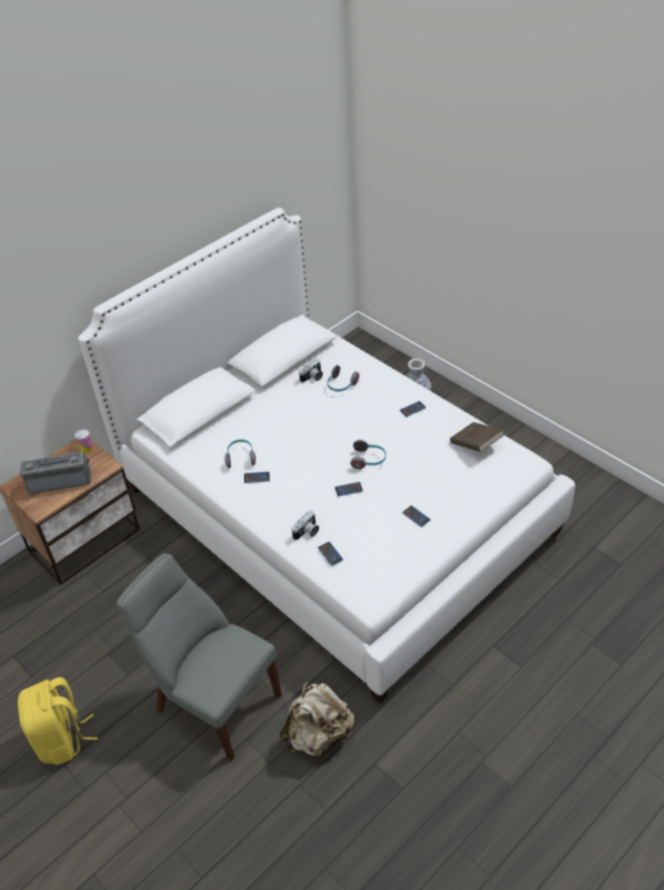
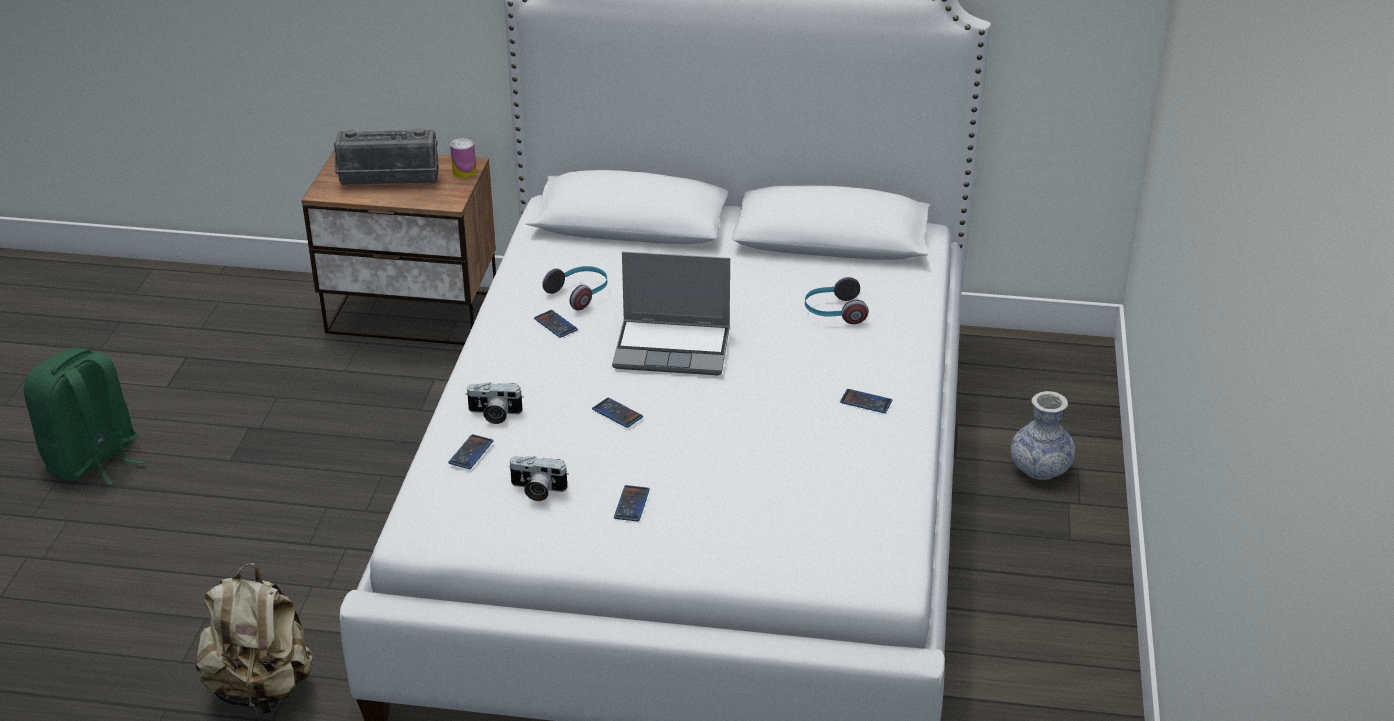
camera: 50 degrees right, 10 degrees down
(60, 480) = (389, 181): radio -> radio turned 135 degrees clockwise
(62, 739) = (93, 460): yellow backpack -> green backpack
(214, 700) = (246, 556): grey chair -> none
(312, 377) = (817, 280): camera -> camera (537, 490)
(317, 447) = (674, 348): none -> laptop
(368, 460) = (701, 406): headphones -> none
(475, 445) = (862, 501): brown book -> none

